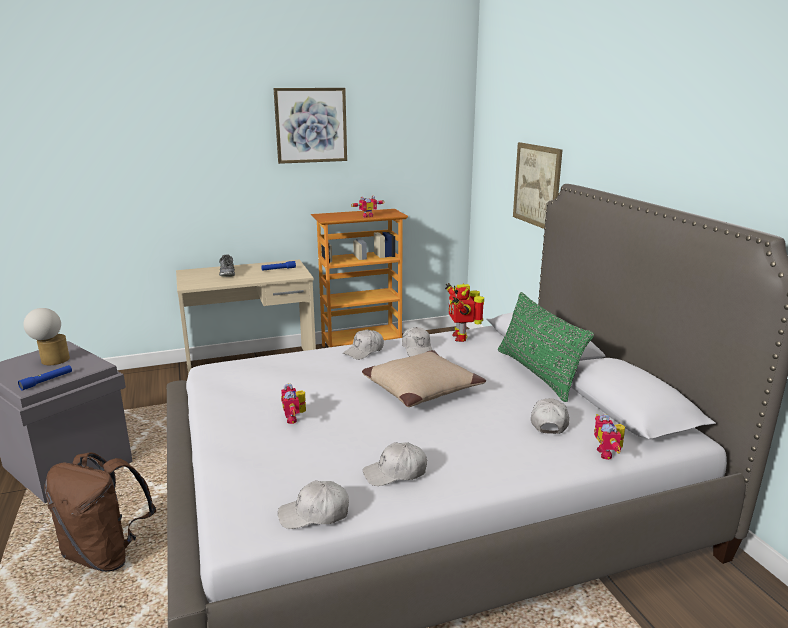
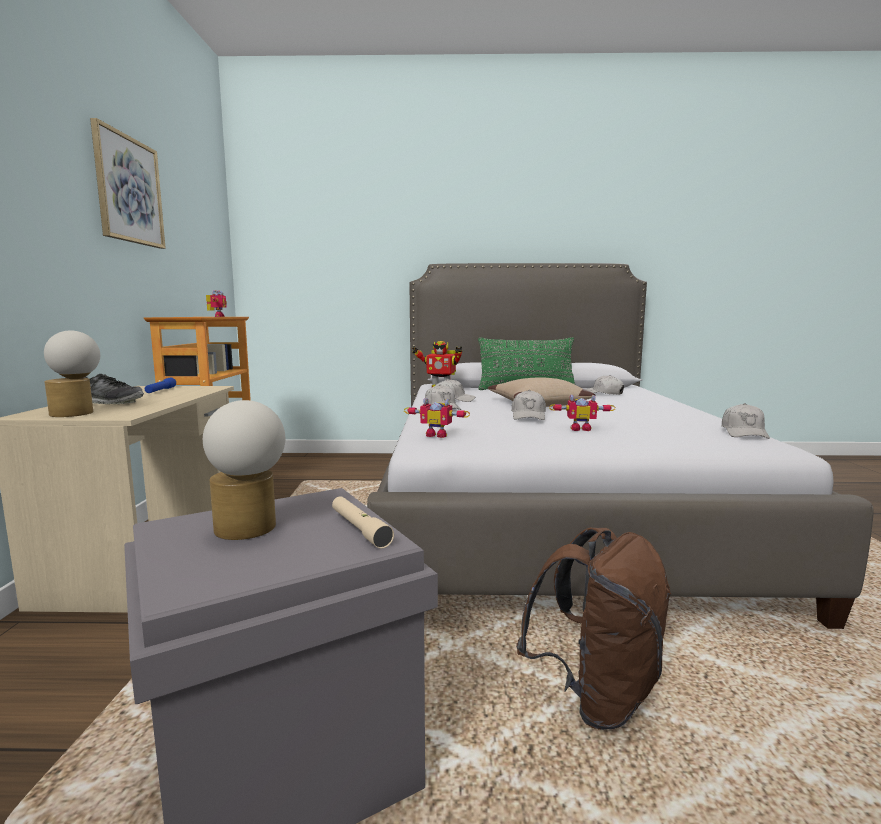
camera: 70 degrees left, 10 degrees down
(47, 381) = (359, 529): blue flashlight -> beige flashlight
(195, 277) = (78, 412): none -> table lamp
(395, 473) = (677, 417): white cap -> white cap (528, 416)
(537, 185) = (366, 277): picture -> none
(608, 453) = (645, 392): toy robot -> toy robot (437, 435)

